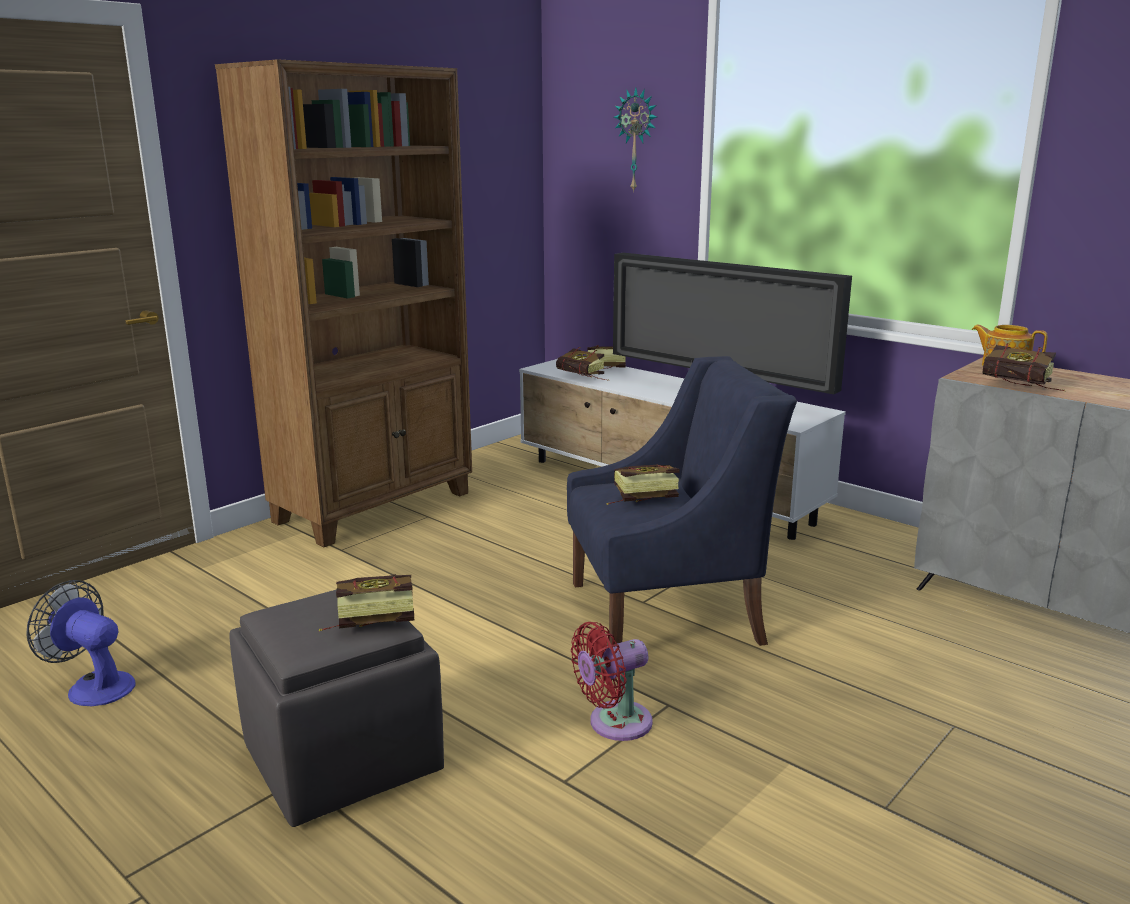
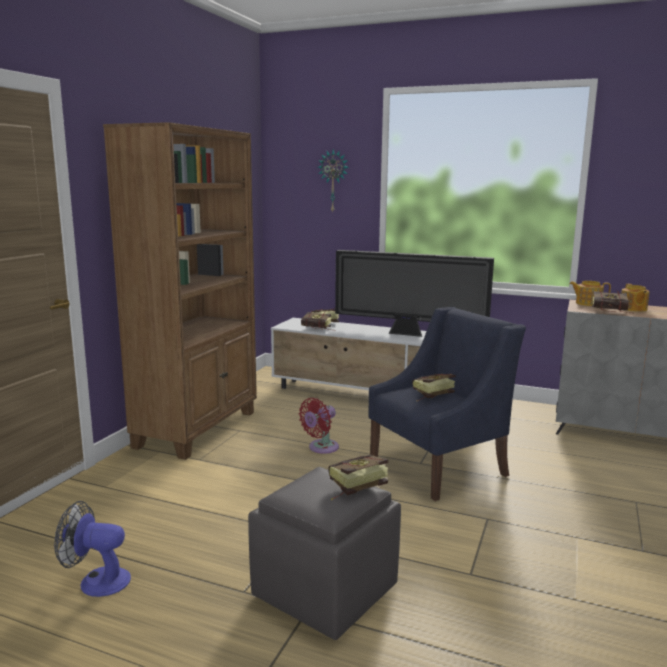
camera: 20 degrees left, 5 degrees down
(614, 723) = (468, 535): red fan -> red fan (321, 448)
(1078, 383) = (633, 309): none -> teapot

